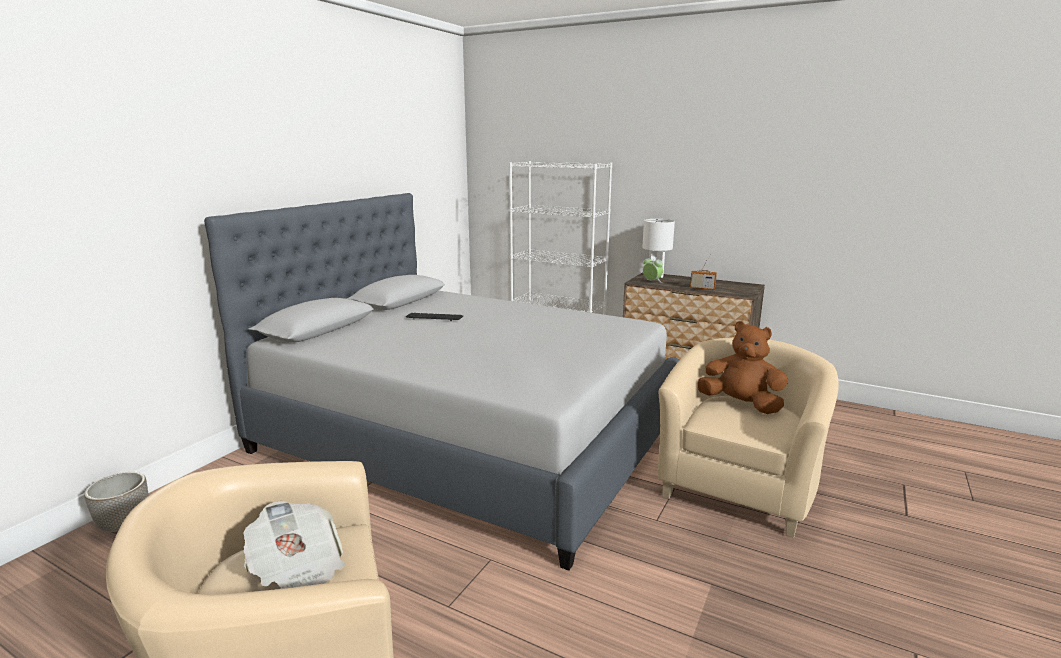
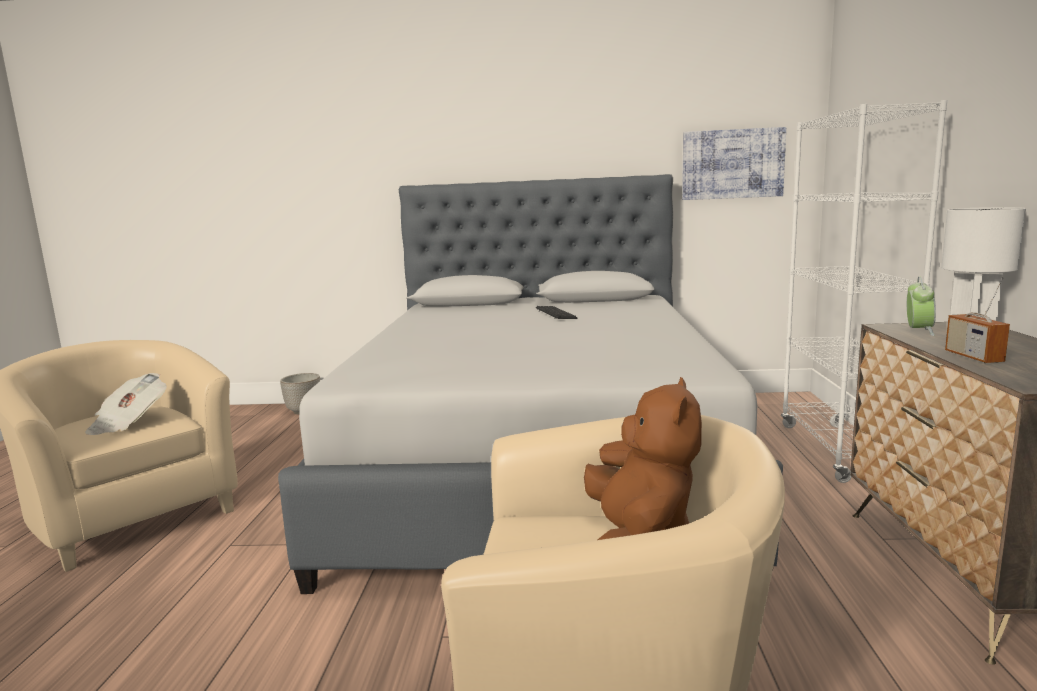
camera: 65 degrees right, 5 degrees down
(430, 183) = (732, 164): none -> picture

